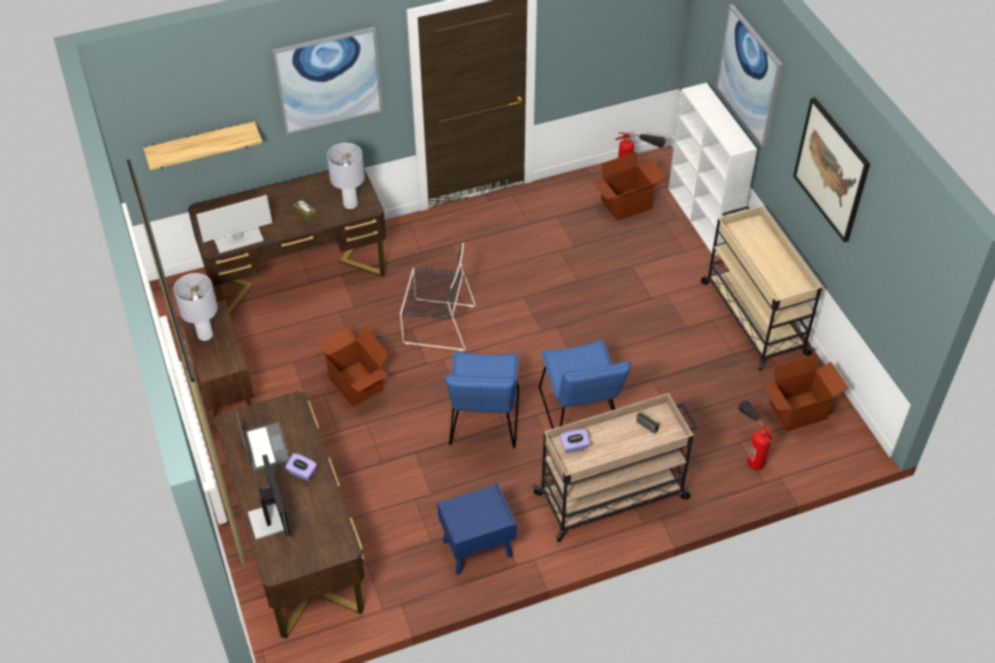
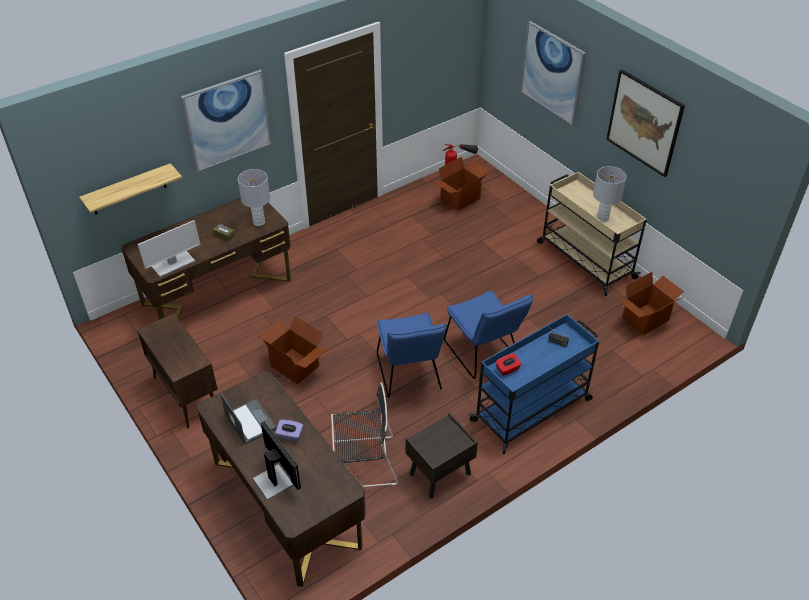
camera: 15 degrees left, 5 degrees down
(205, 335) = (165, 343): grey table lamp -> grey table lamp (602, 218)
(436, 324) = (345, 308): black chair -> black chair (362, 462)
(477, 549) = (439, 474): blue nightstand -> brown nightstand
(574, 446) = (507, 369): purple tissue box -> red tissue box
(613, 496) = (532, 409): beige cart -> blue cart
(703, 219) = (520, 199): white bookcase -> none
(749, 450) = (622, 354): fire extinguisher -> none

